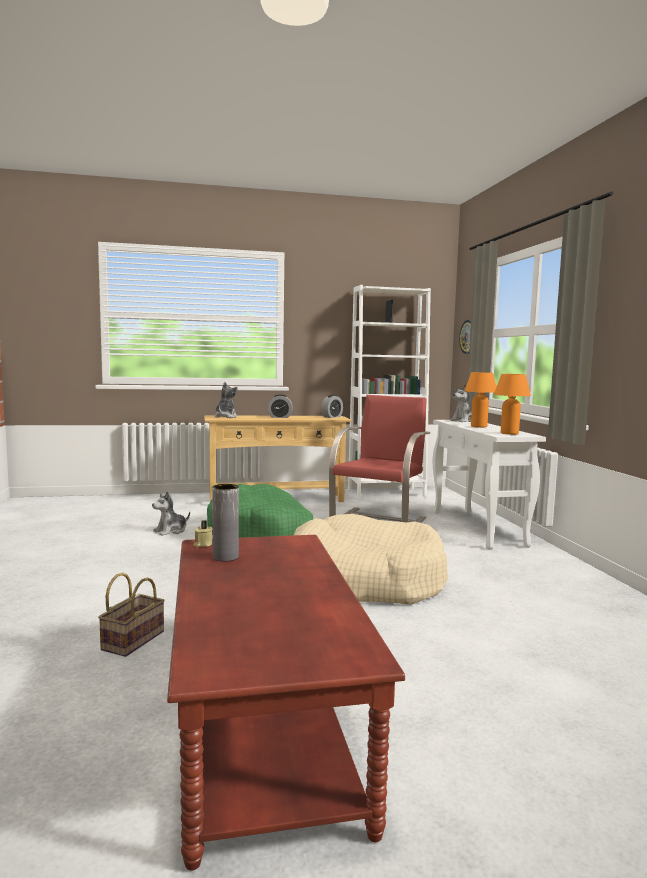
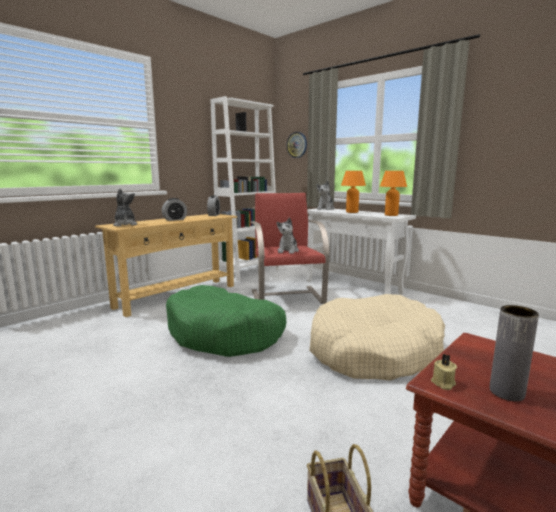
camera: 35 degrees left, 5 degrees up
(171, 531) = (131, 357): plush toy -> plush toy (288, 251)

